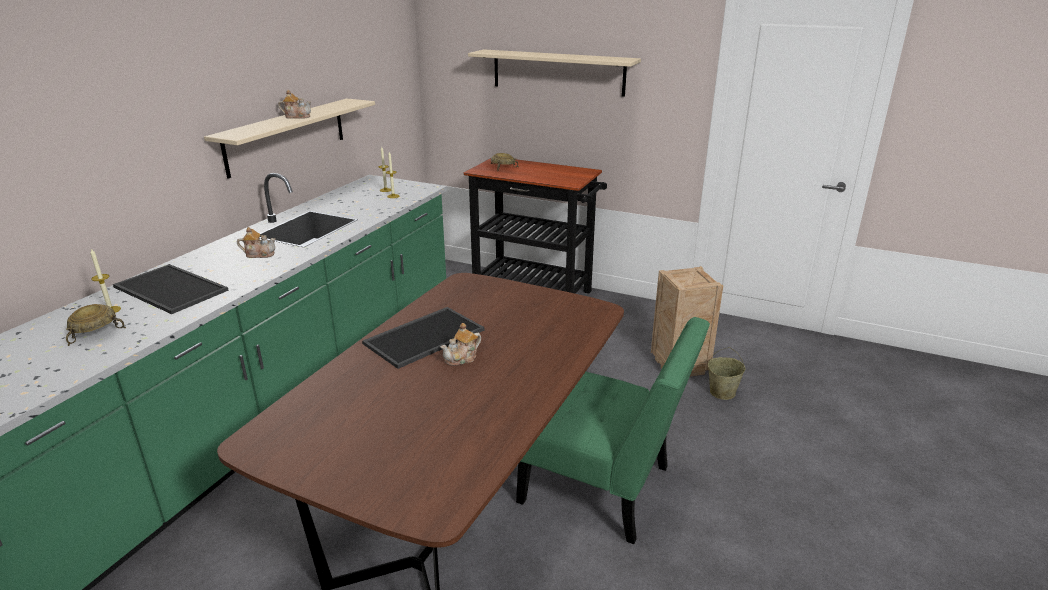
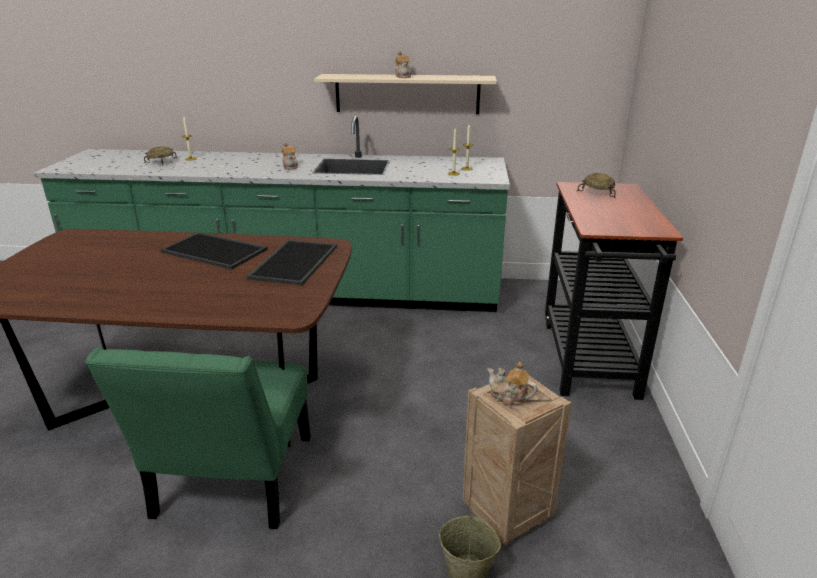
camera: 70 degrees right, 0 degrees up
(168, 289) = (223, 161): tray -> tray (293, 261)
(462, 358) = (178, 270): teapot -> teapot (509, 396)
(558, 72) = (695, 84): beige shelf -> none

